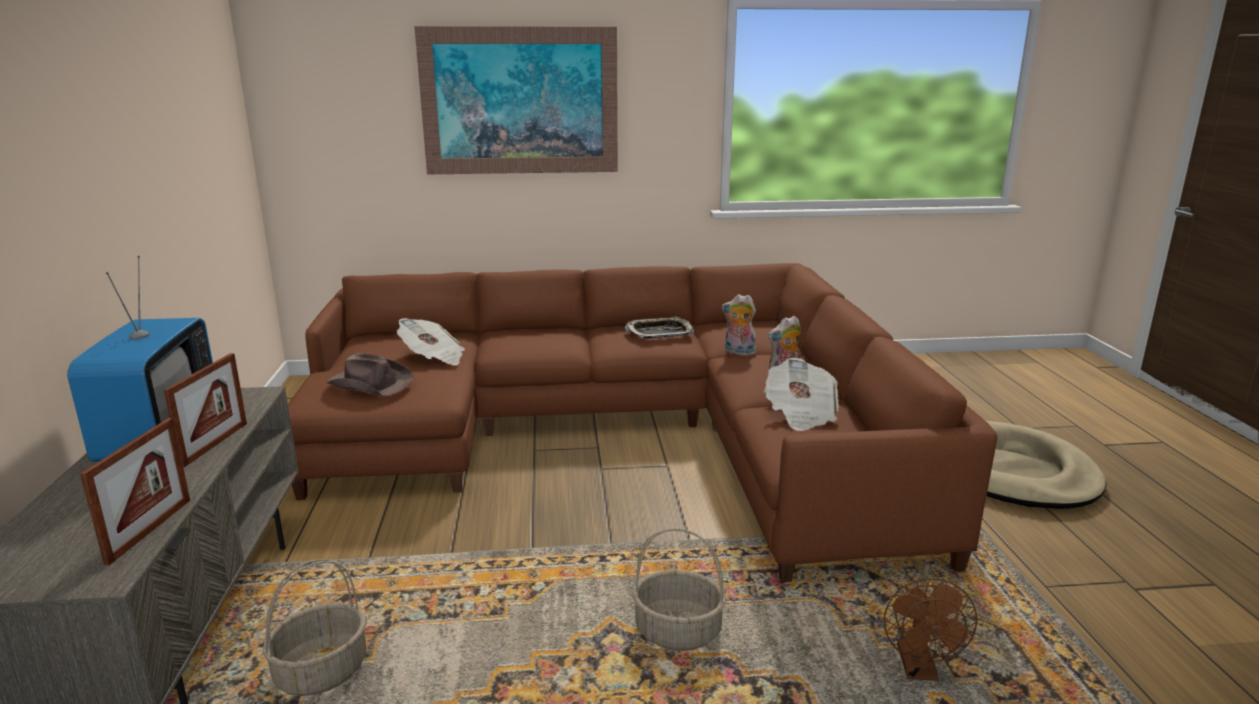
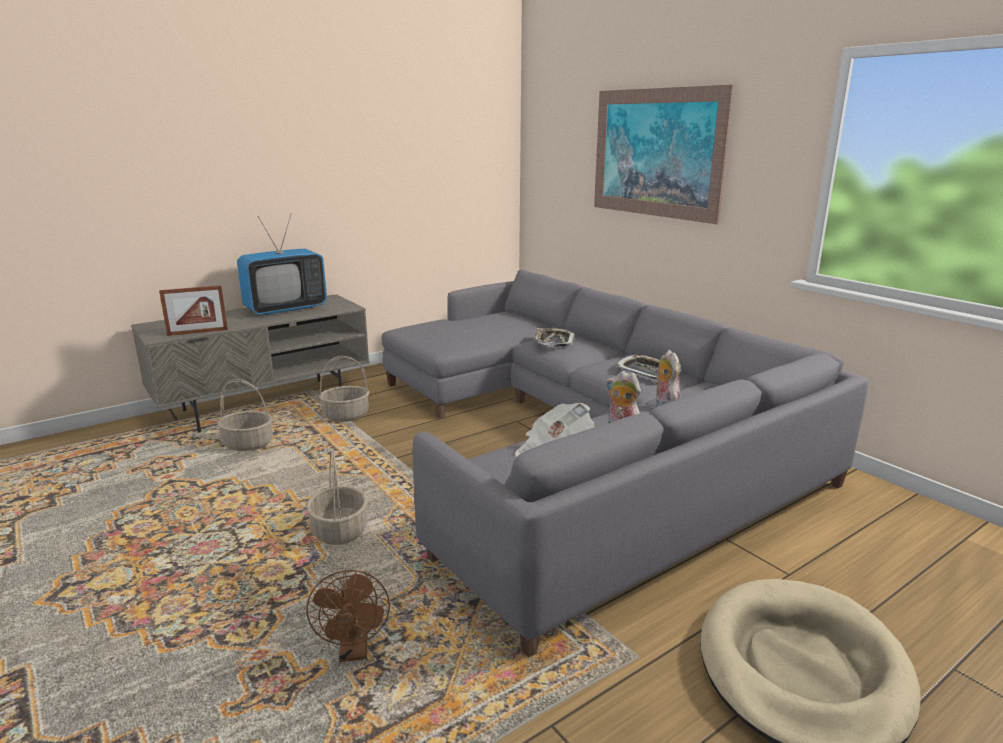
camera: 60 degrees right, 0 degrees up
(215, 444) = (286, 317): picture frame -> none
(350, 557) = (346, 415): none -> basket
(370, 383) = (438, 330): brown hat -> none
(433, 358) = (497, 332): newspaper -> none
(516, 342) = (554, 341): none -> tray
(625, 433) = (583, 442): brown sofa -> grey sofa
(919, 670) = (354, 651): brown fan -> brown fan turned 75 degrees counterclockwise

